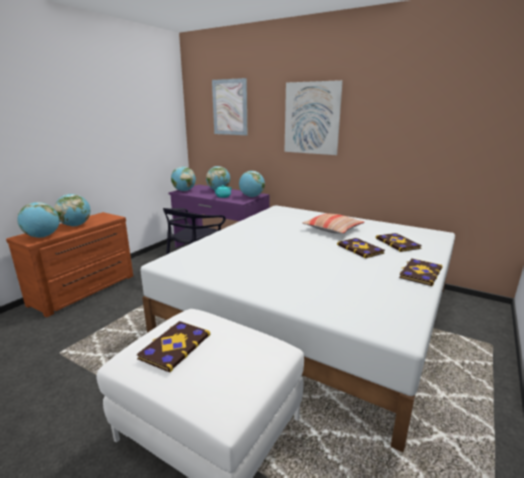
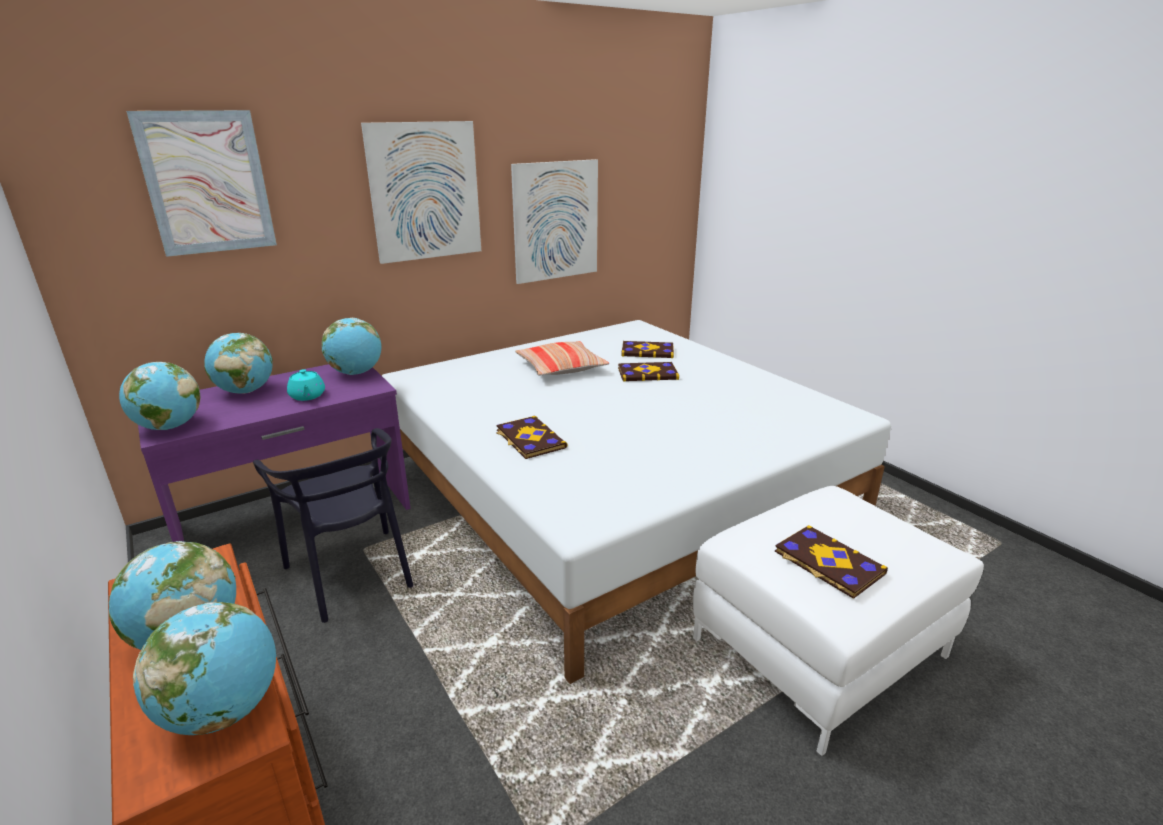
camera: 65 degrees left, 5 degrees up
(392, 145) = (556, 221): none -> picture
(420, 273) = (735, 368): book -> book (529, 439)

